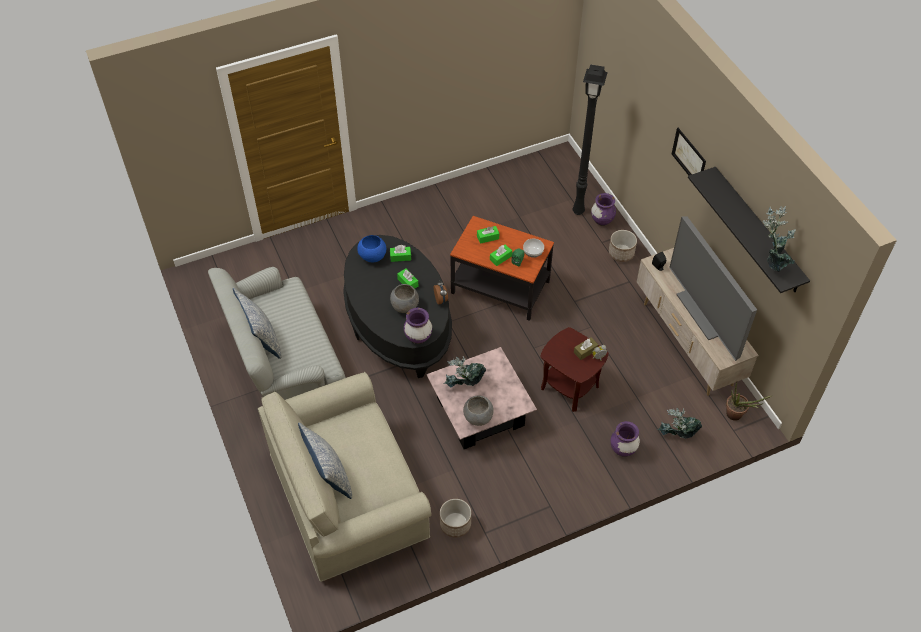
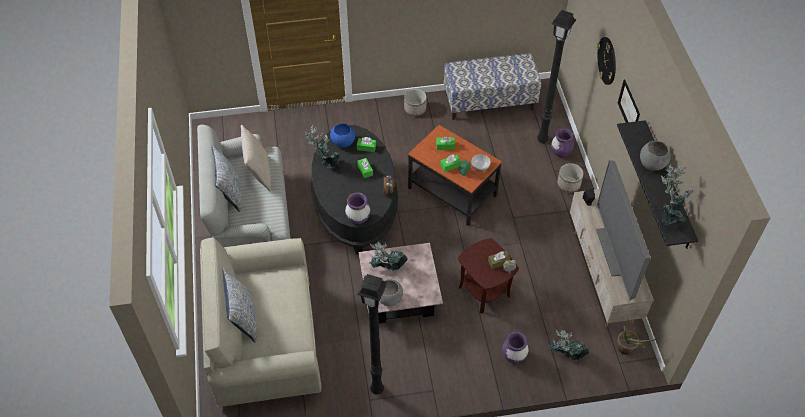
camera: 15 degrees right, 0 degrees up
(287, 311) = (259, 173): none -> beige pillow
(360, 283) = (325, 163): none -> potted plant
(404, 306) = (355, 190): grey bowl -> grey bowl (652, 164)
(455, 524) = (347, 386): planter -> planter (415, 109)
(488, 520) = (376, 390): none -> black floor lamp
(508, 180) = (489, 101): none -> bench
(649, 111) = (607, 60): none -> wall clock

